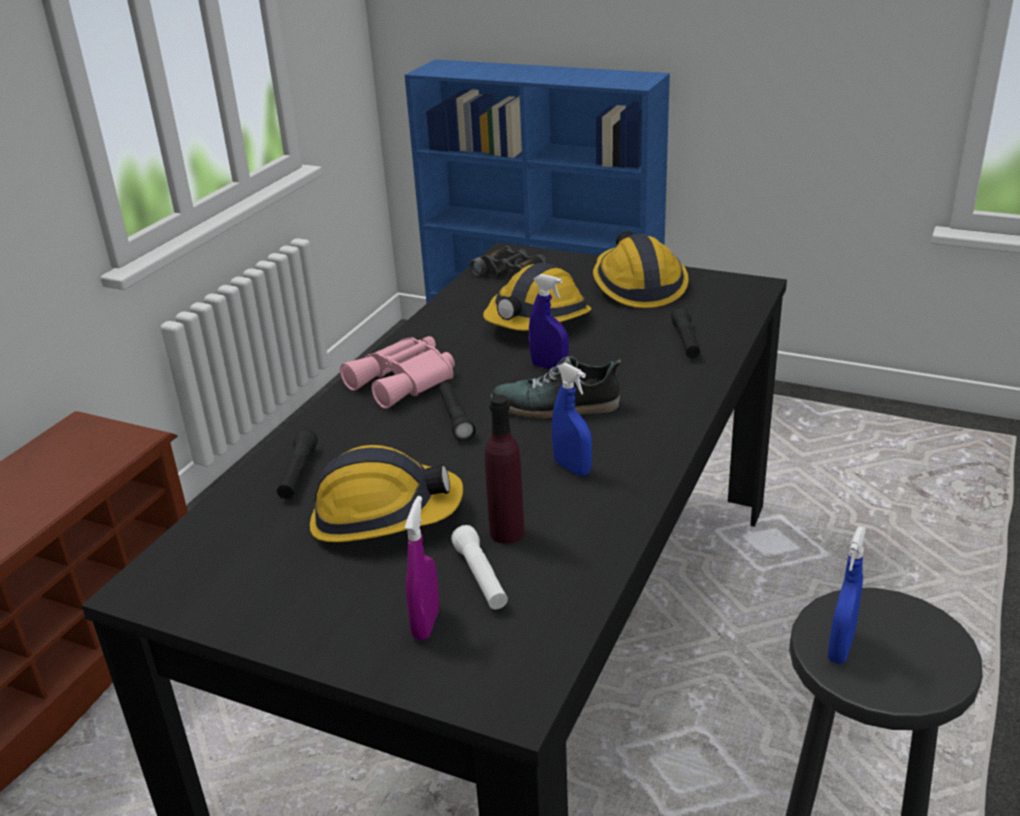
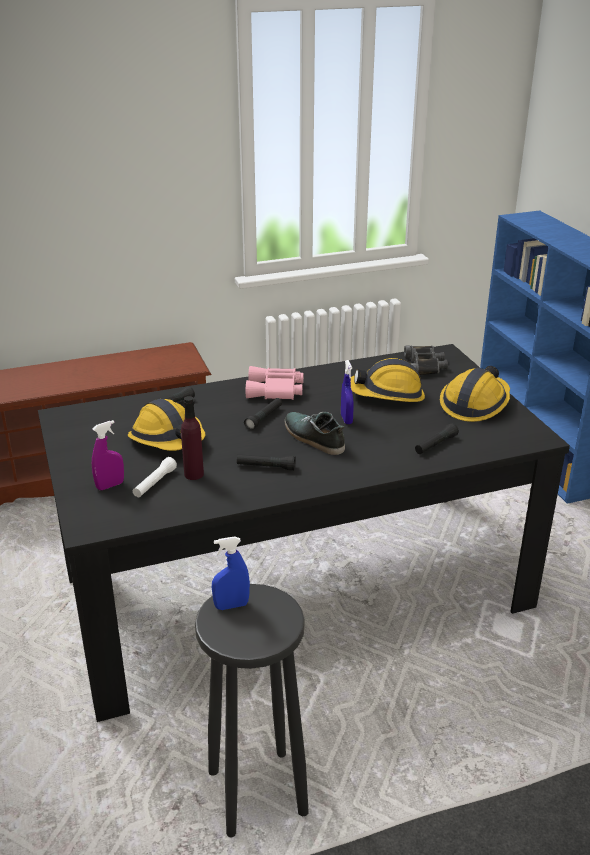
camera: 45 degrees right, 0 degrees up
(572, 468) = (266, 467): blue spray bottle -> black flashlight

